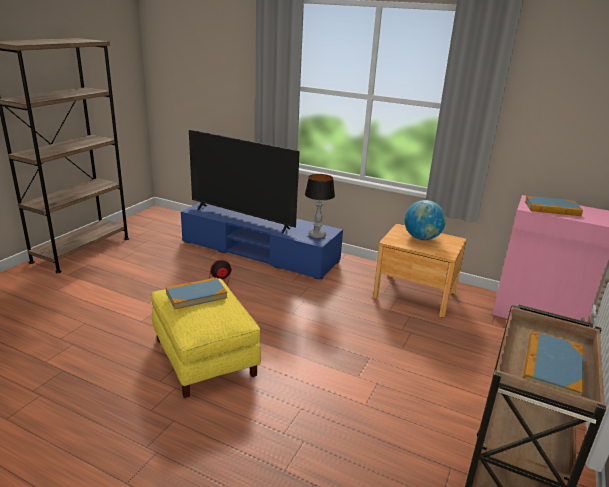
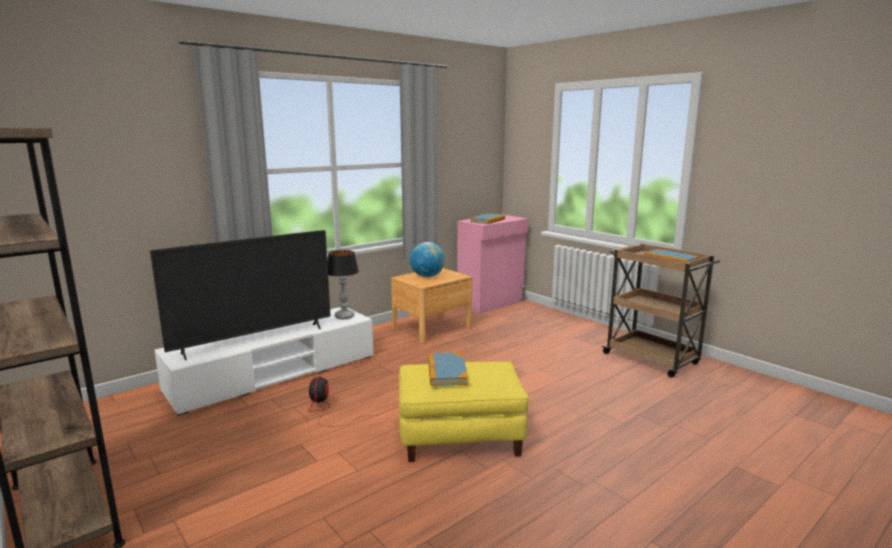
camera: 65 degrees left, 10 degrees down
(259, 252) = (274, 373): blue tv stand -> white tv stand

